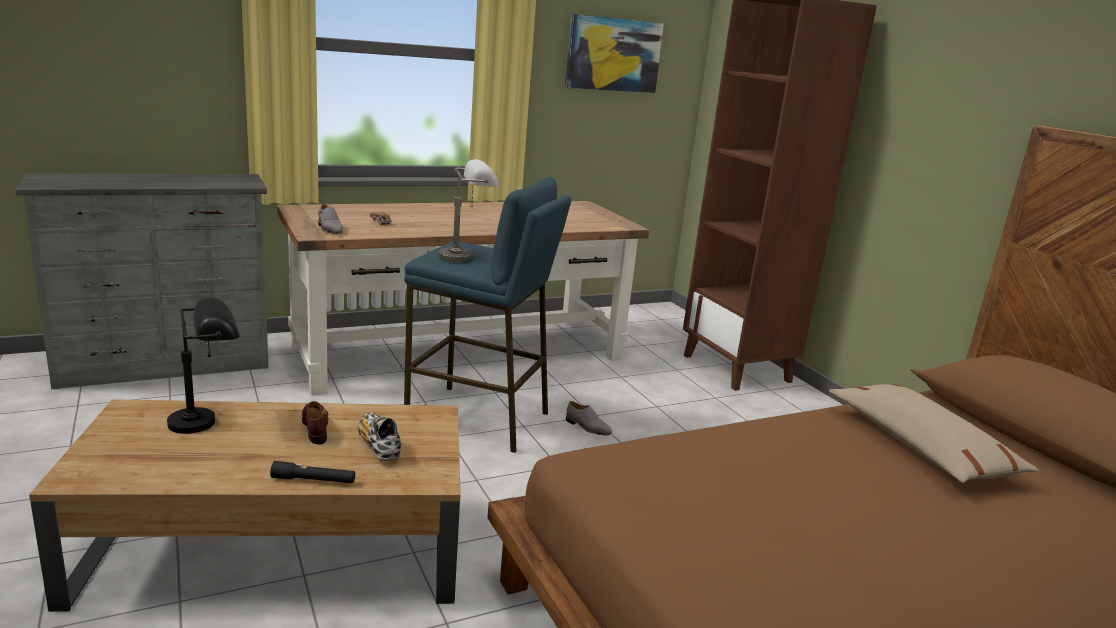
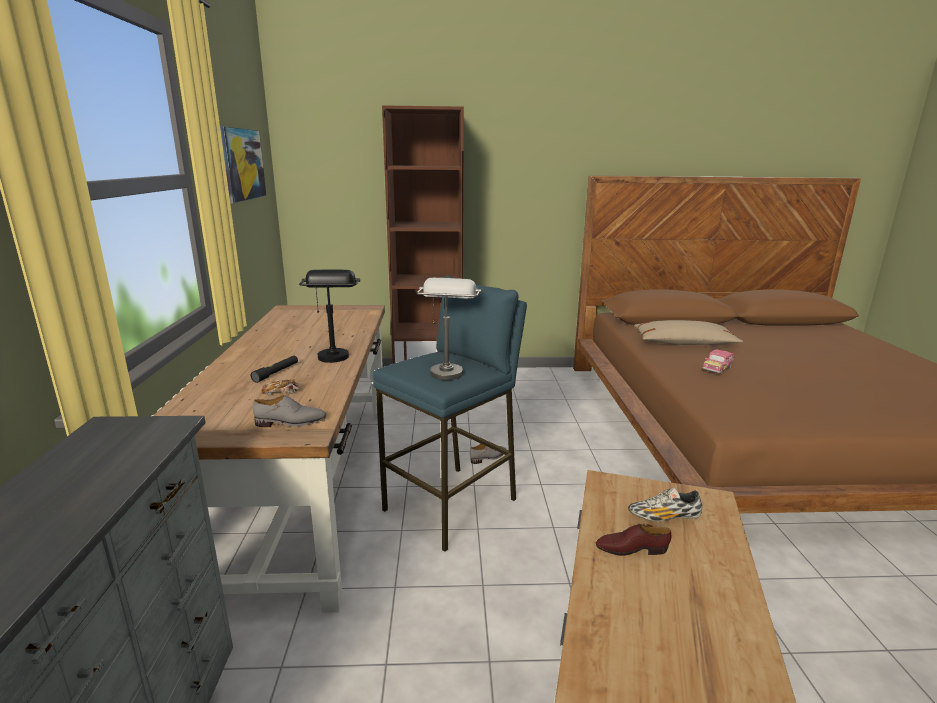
camera: 65 degrees left, 0 degrees up
(208, 420) = (617, 625): black table lamp -> black table lamp (334, 353)
(313, 480) = (731, 559): black flashlight -> black flashlight (276, 373)
(809, 465) = (717, 368): none -> toy car

